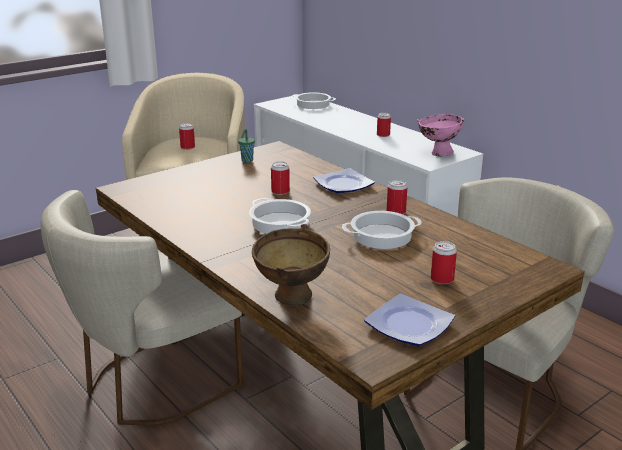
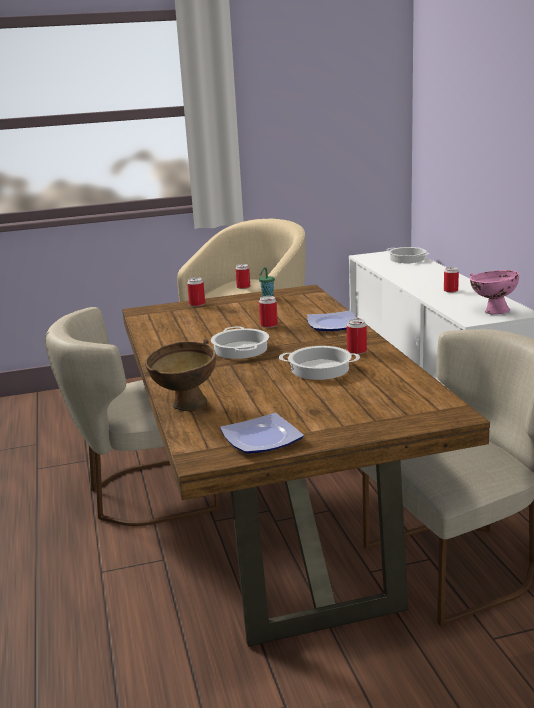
camera: 25 degrees right, 5 degrees down
(442, 279) = (334, 409): can -> can (197, 304)

